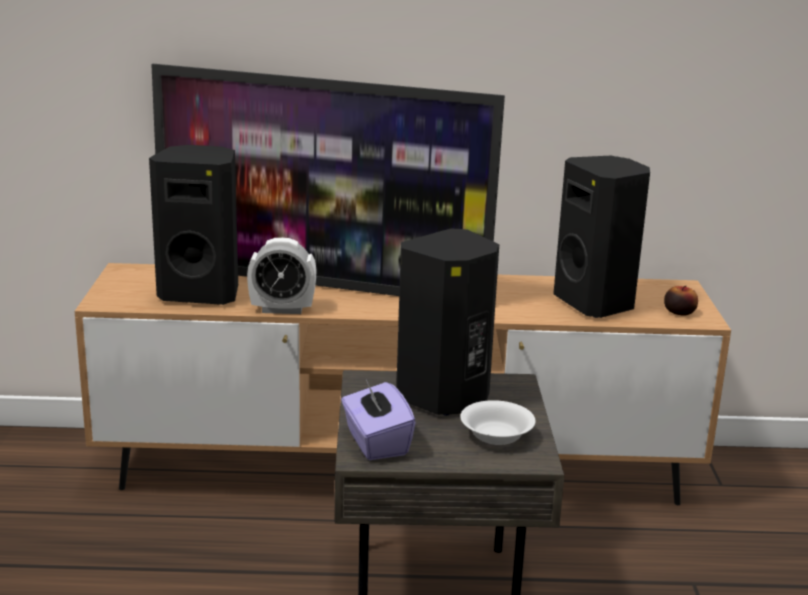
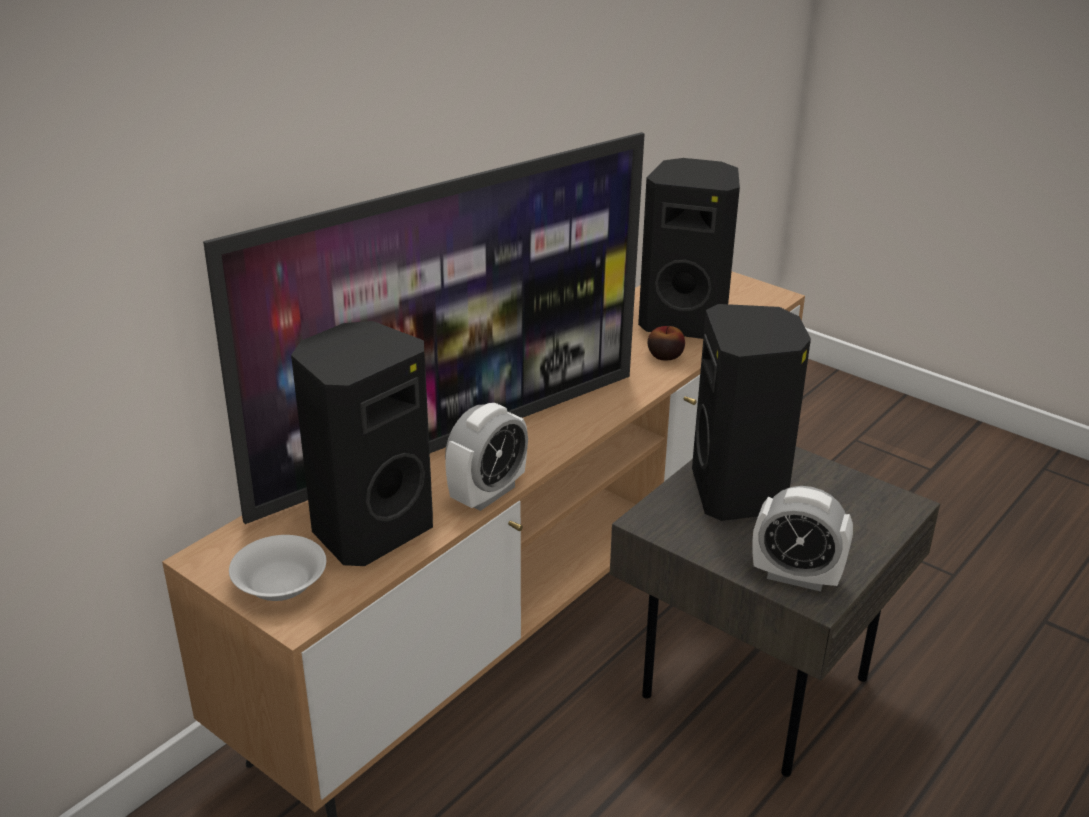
camera: 50 degrees left, 10 degrees up
(376, 443) = (796, 576): purple tissue box -> alarm clock
(497, 436) = (842, 502): white bowl -> white bowl (280, 584)
(679, 312) = (746, 297): apple -> apple (665, 356)

